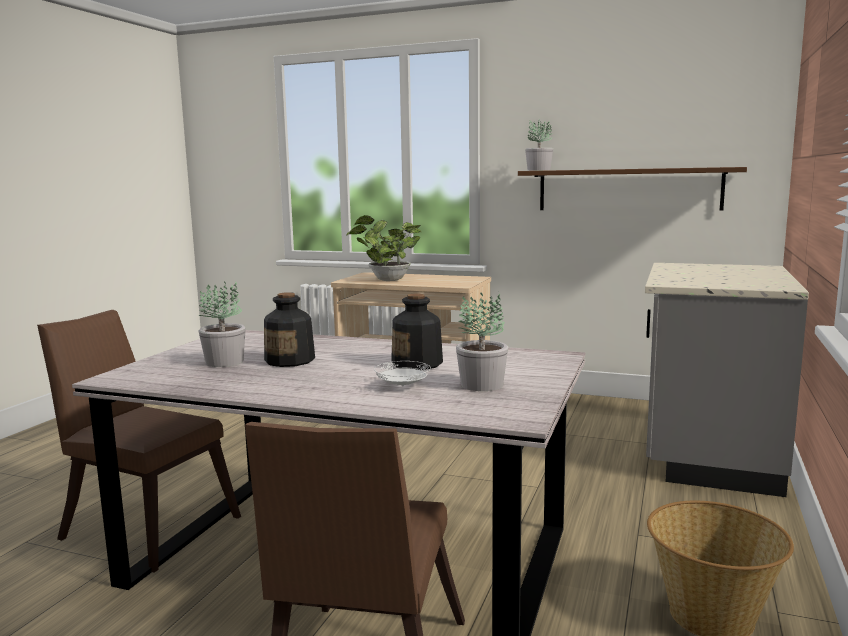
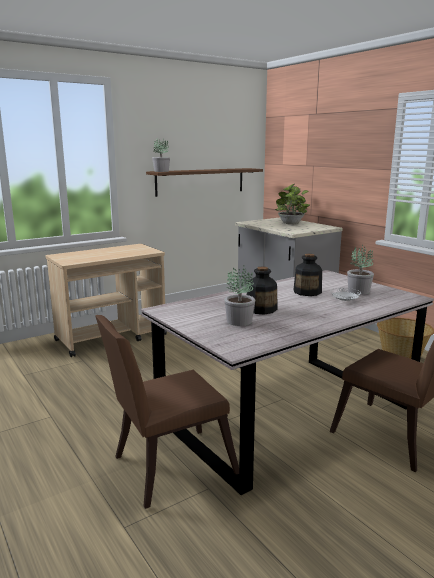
camera: 55 degrees left, 5 degrees up
(386, 280) = (93, 257): potted plant -> potted plant (290, 224)

